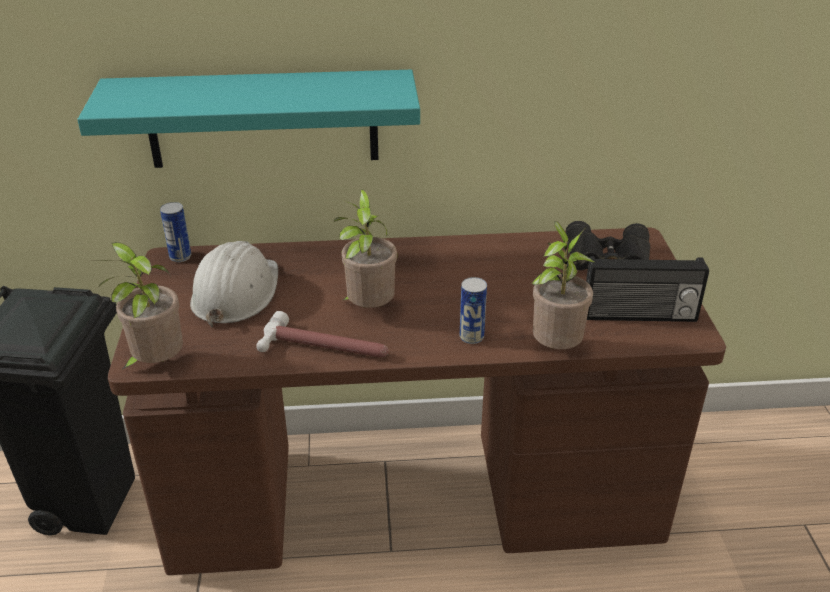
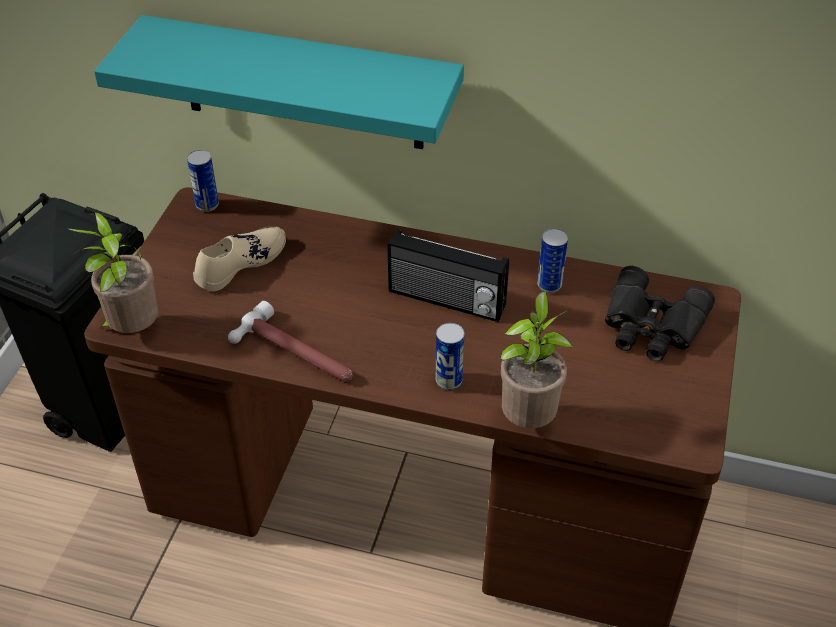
camera: 20 degrees right, 10 degrees up
(235, 292) = (241, 263): white hard hat -> beige shoe
(368, 309) = (361, 318): potted plant -> none
(511, 254) = (549, 285): none -> can
(639, 315) = (646, 403): radio -> radio (446, 301)

